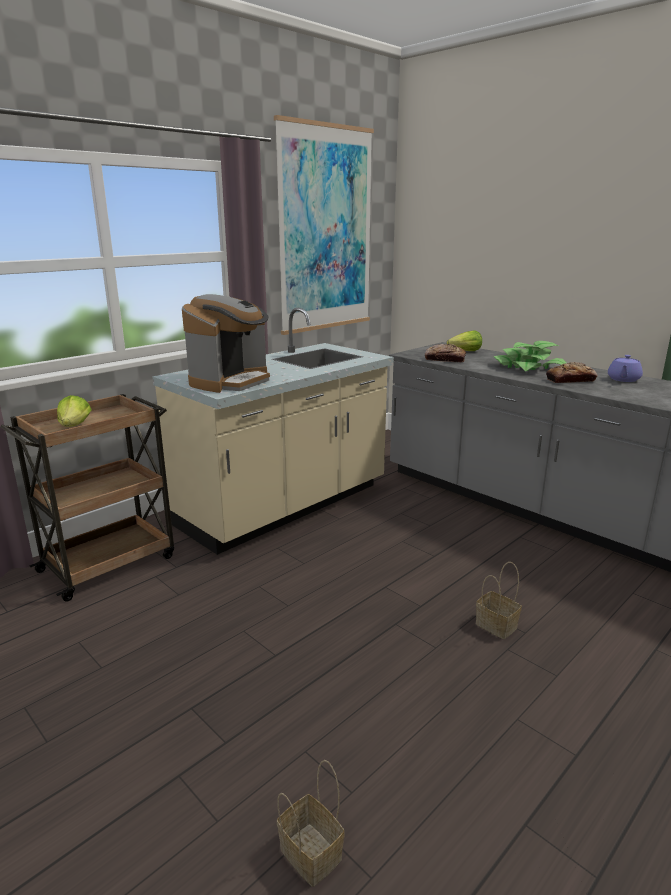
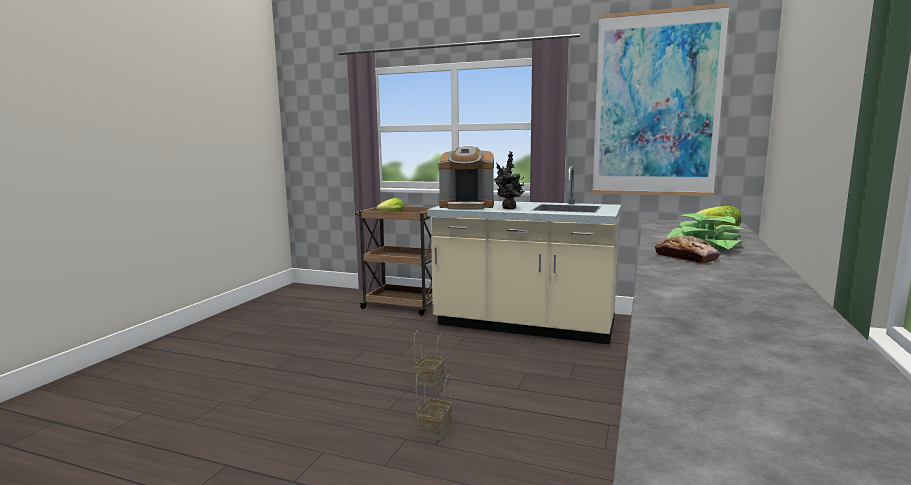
camera: 65 degrees right, 10 degrees down
(283, 372) = (508, 208): none -> potted plant
(308, 853) = (204, 404): basket -> basket (429, 380)
(445, 359) = (664, 228): bread -> none
(623, 379) = (749, 272): purple teapot -> none

